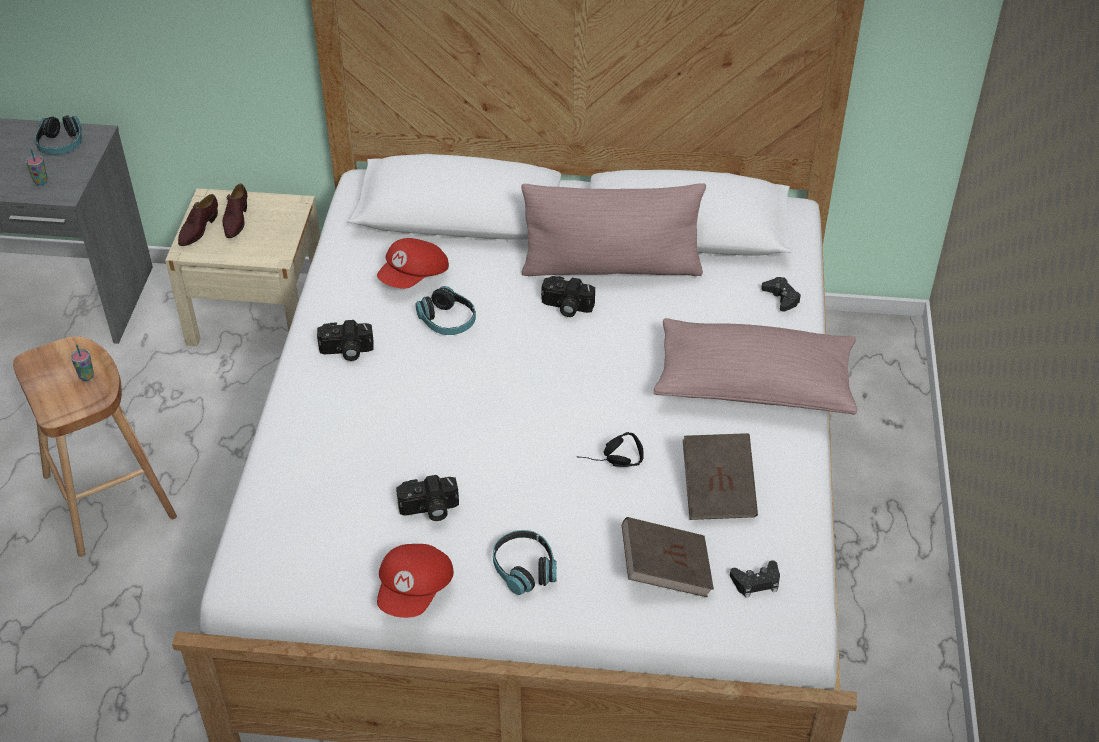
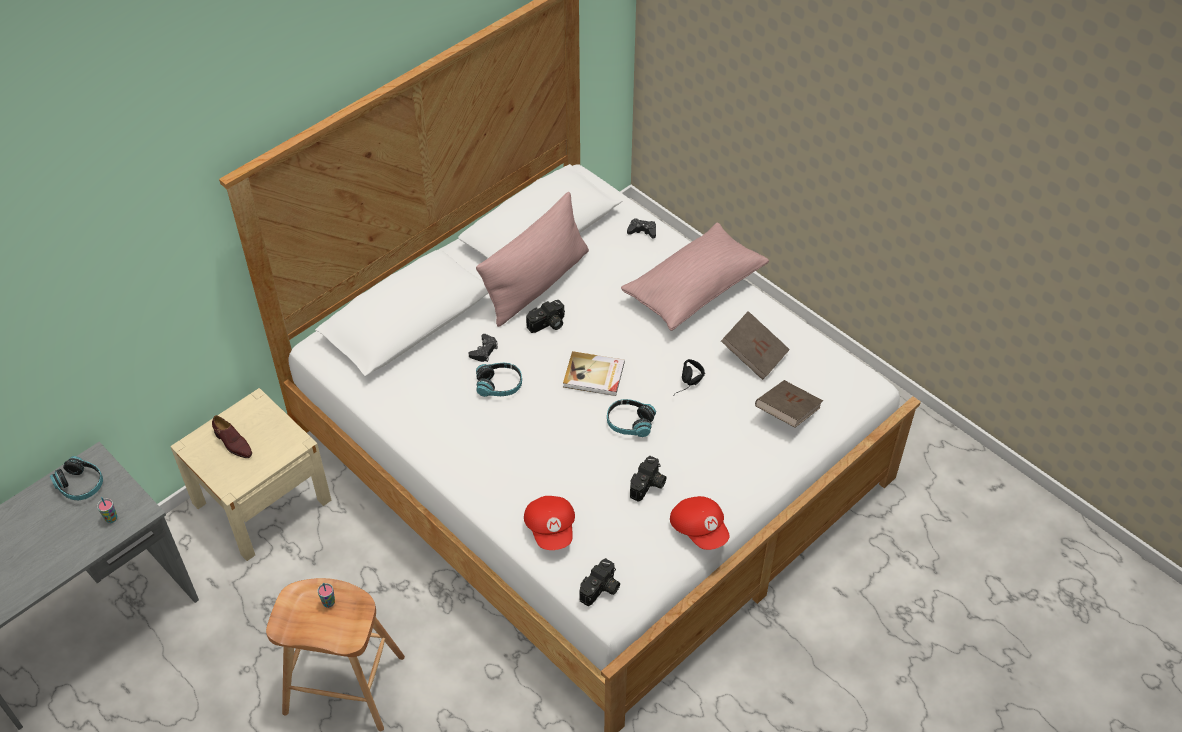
camera: 50 degrees left, 5 degrees up
(198, 229) = (217, 469): brown shoe -> none
(346, 351) = (473, 449): camera -> camera (601, 590)
(414, 277) = (442, 377): red cap -> red cap (551, 529)
(524, 568) = (729, 471): headphones -> headphones (630, 423)
(535, 379) = (594, 376): none -> book
(756, 582) = (828, 382): black game controller -> black game controller (484, 351)

